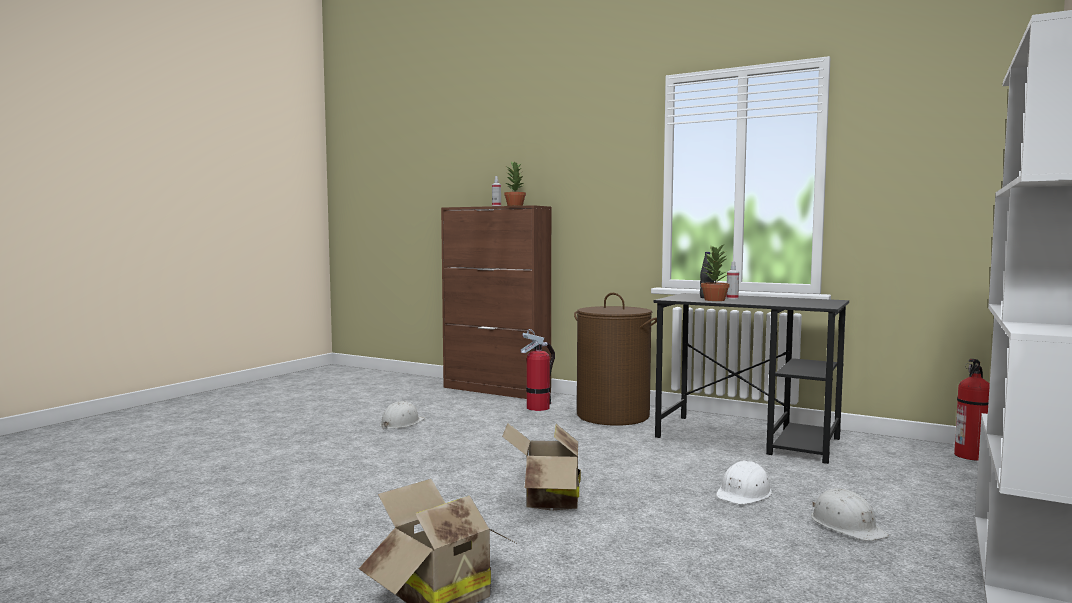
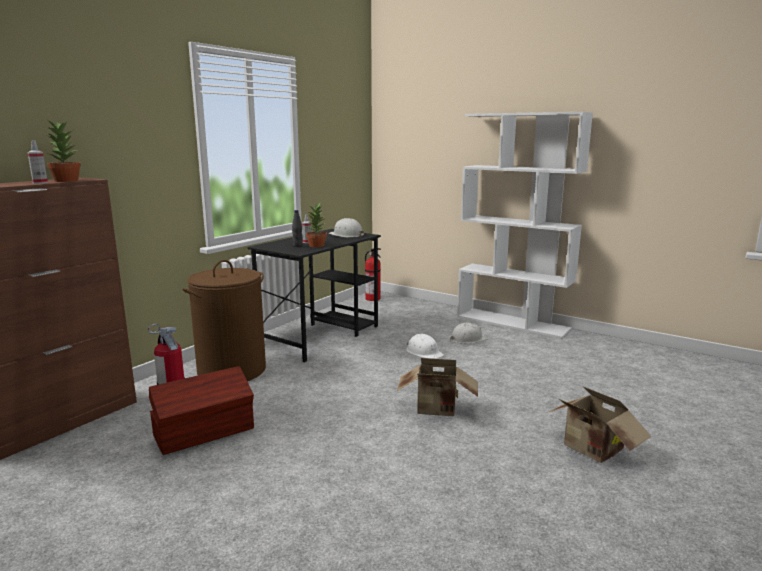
camera: 85 degrees left, 10 degrees up
(401, 423) = (172, 489): white hard hat -> white hard hat (346, 235)
(484, 421) = (205, 432): none -> brown storage box

